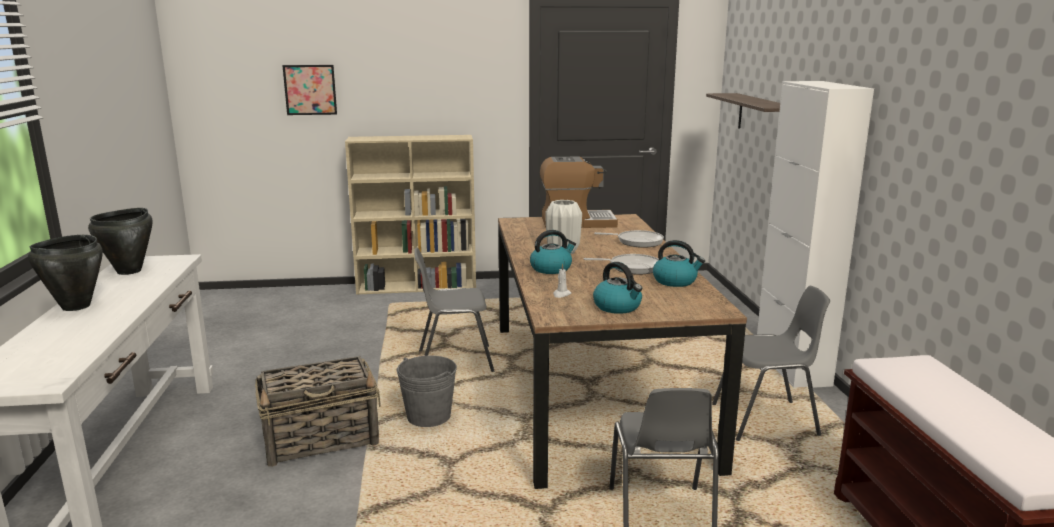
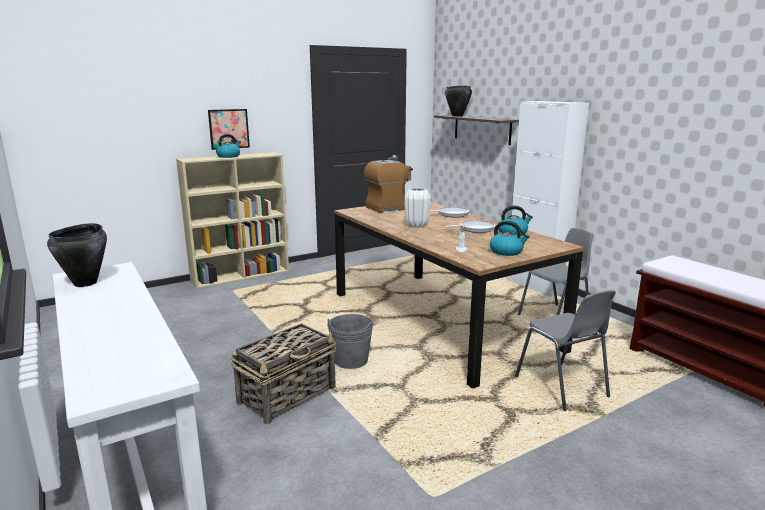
camera: 25 degrees left, 0 degrees up
(75, 306) = (82, 317): black cooking pot -> black cooking pot (457, 116)
(310, 90) = (140, 120): picture -> picture (229, 129)
(454, 361) = (327, 321): grey chair -> none
(551, 268) = (427, 236): kettle -> kettle (229, 156)

